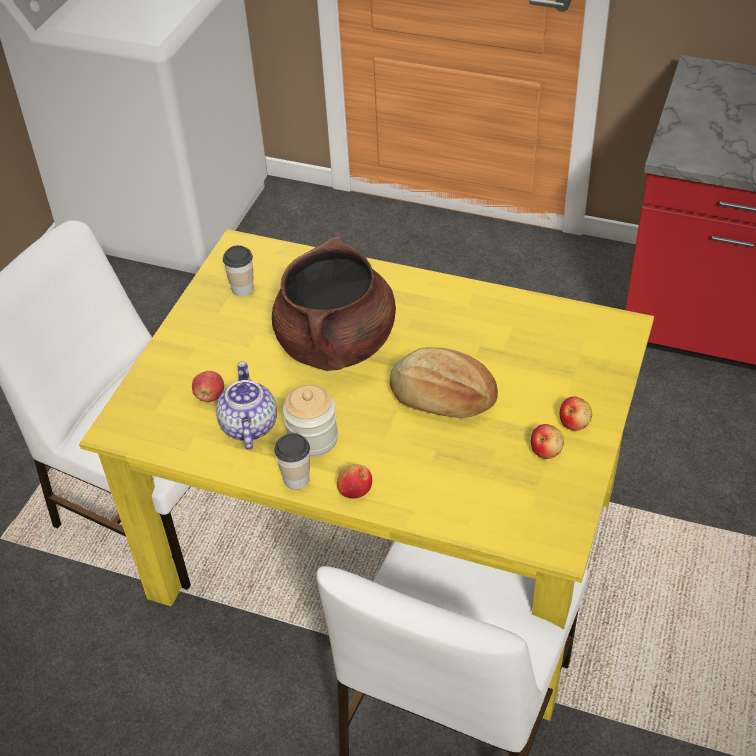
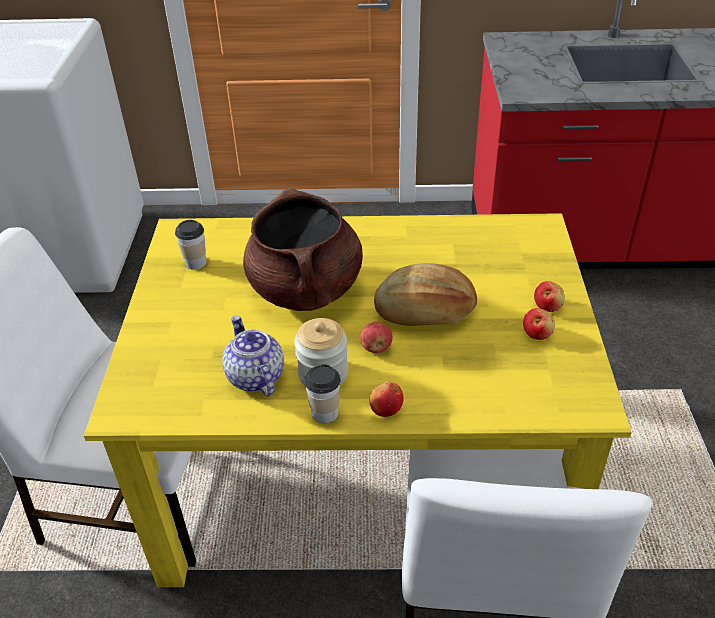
camera: 20 degrees left, 5 degrees down
(210, 396) = (204, 359): apple -> apple (376, 348)

